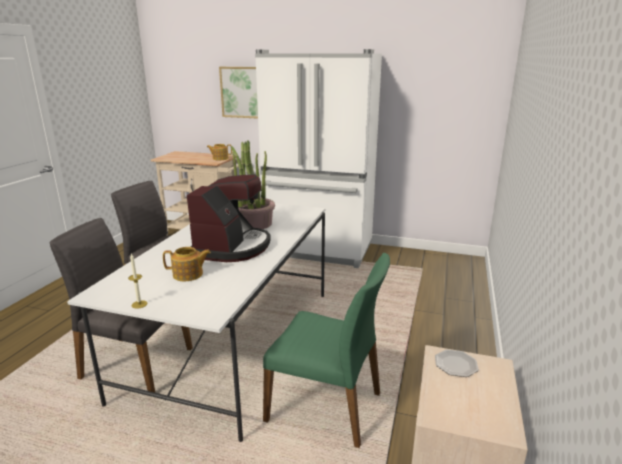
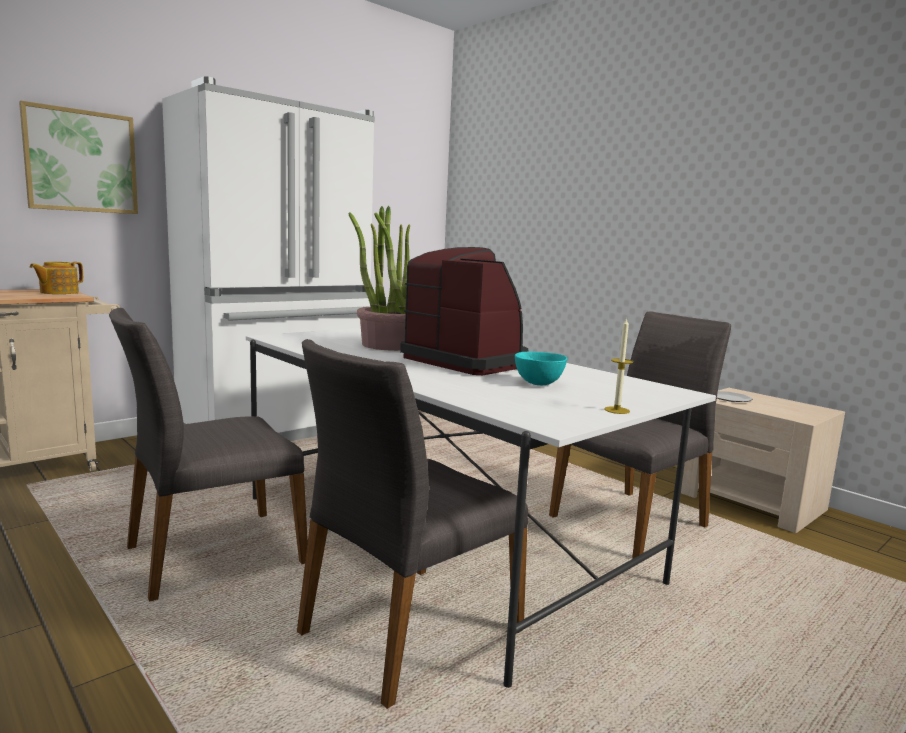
camera: 60 degrees left, 10 degrees down
(188, 275) = (538, 384): teapot -> turquoise bowl
(326, 406) = (631, 522): green chair -> grey chair

